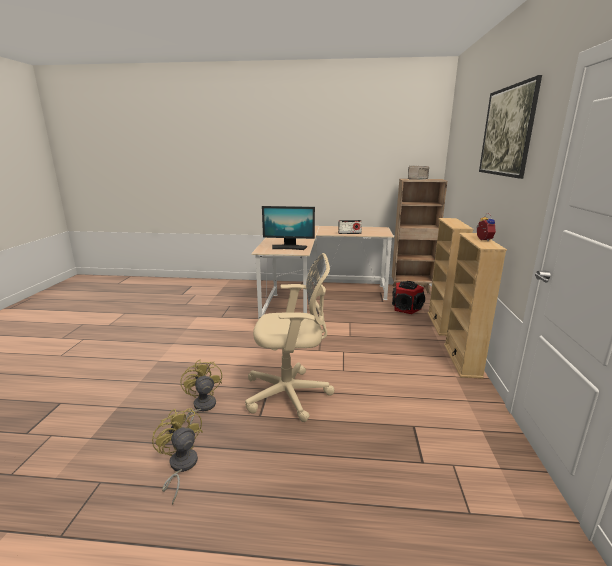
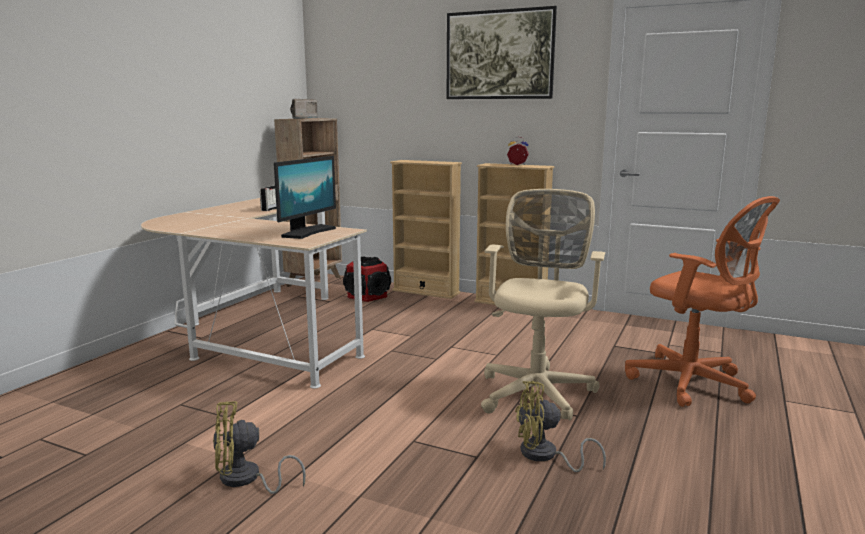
camera: 70 degrees left, 5 degrees down
(180, 467) = (674, 477): yellow fan -> yellow fan (246, 480)
(355, 483) = (693, 384): none -> orange office chair

